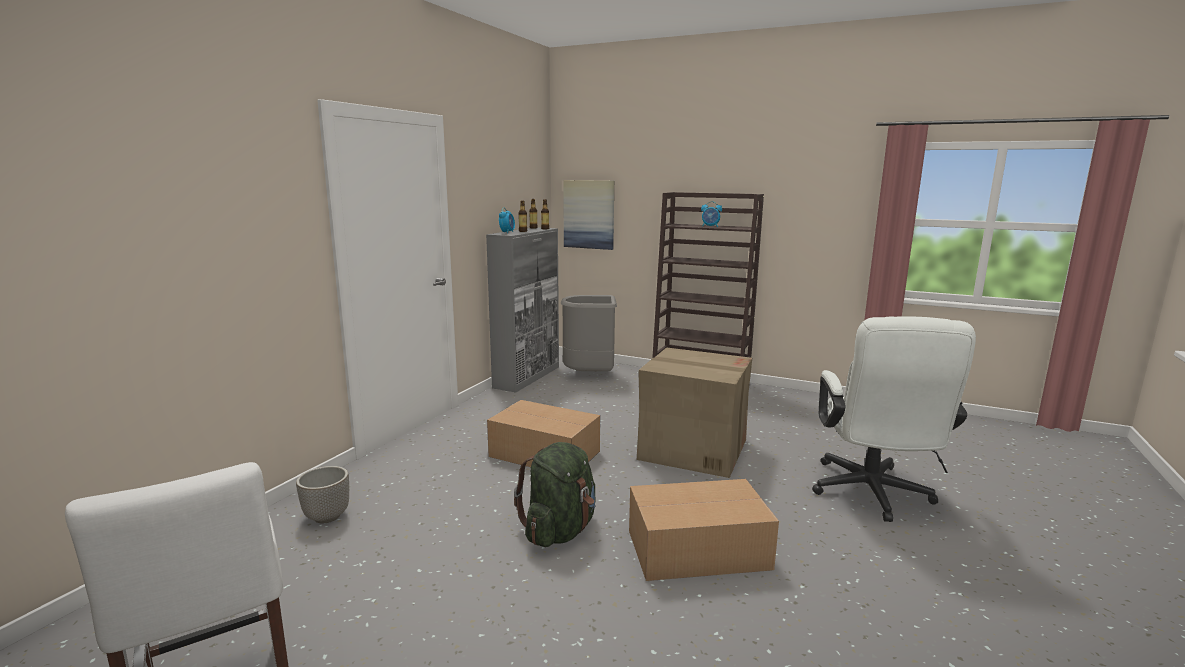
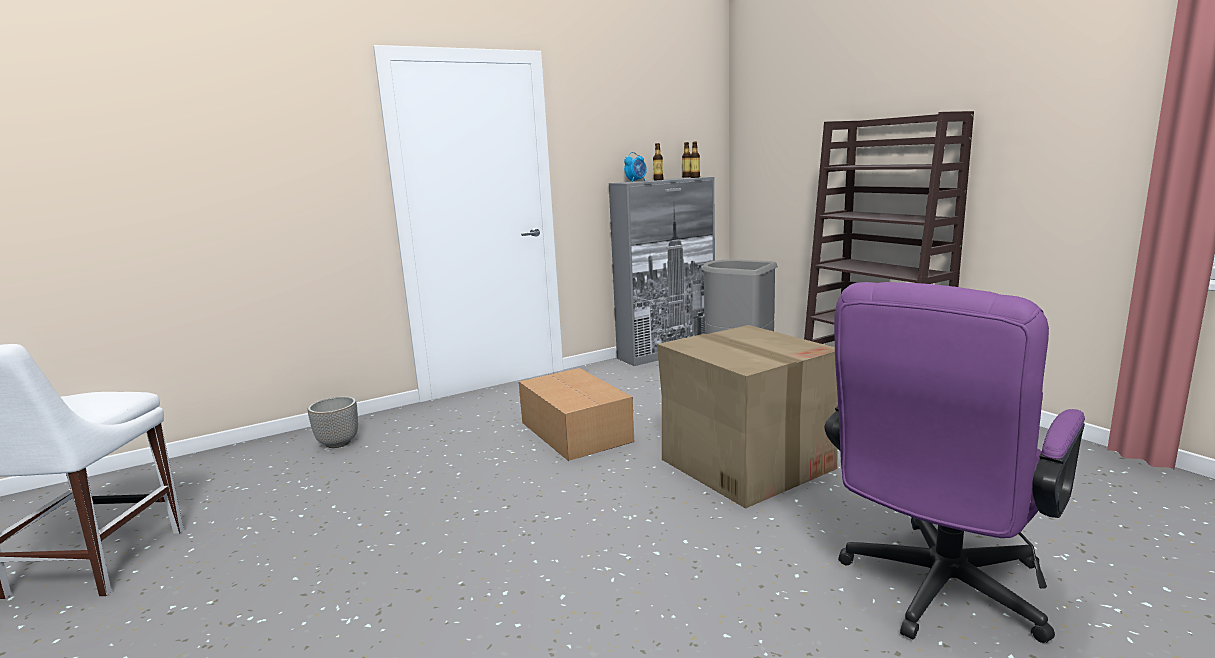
camera: 35 degrees right, 0 degrees up
(560, 531) = (483, 509): green backpack -> none
(589, 214) = (764, 159): picture -> none
(695, 549) = (585, 574): cardboard box -> none
(710, 226) = (886, 165): alarm clock -> none
(872, 495) = (936, 593): white office chair -> purple office chair

